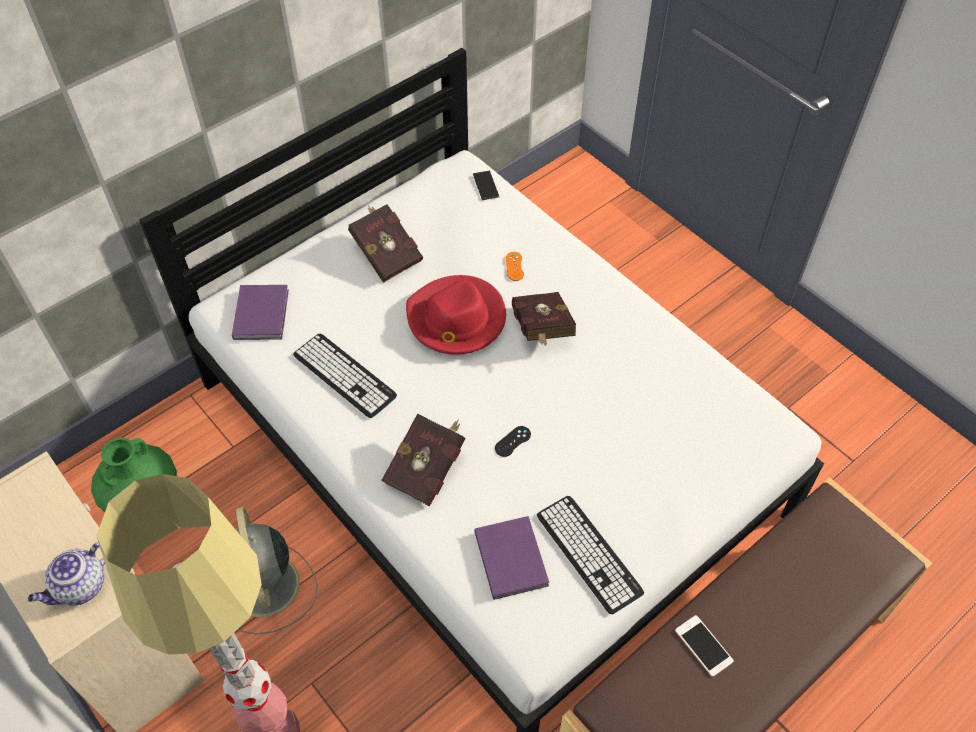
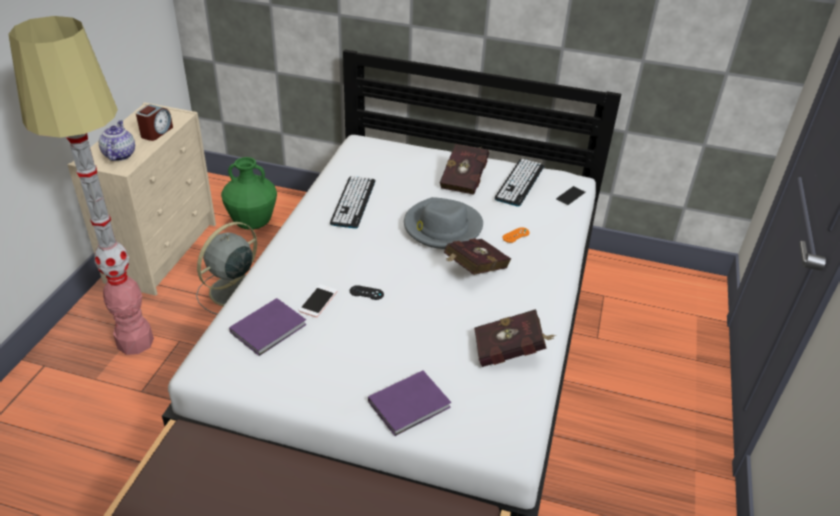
camera: 55 degrees right, 15 degrees down
(59, 520) = (156, 132): none -> alarm clock
(80, 587) = (119, 154): teapot -> teapot turned 75 degrees clockwise
(262, 313) = (370, 155): purple book -> purple book (411, 404)
(428, 468) = (312, 263): red book -> red book (510, 352)
(456, 319) = (442, 227): red hat -> grey hat
(588, 554) = (301, 367): keyboard -> keyboard (519, 182)
(703, 646) = (271, 475): phone -> phone (318, 301)

